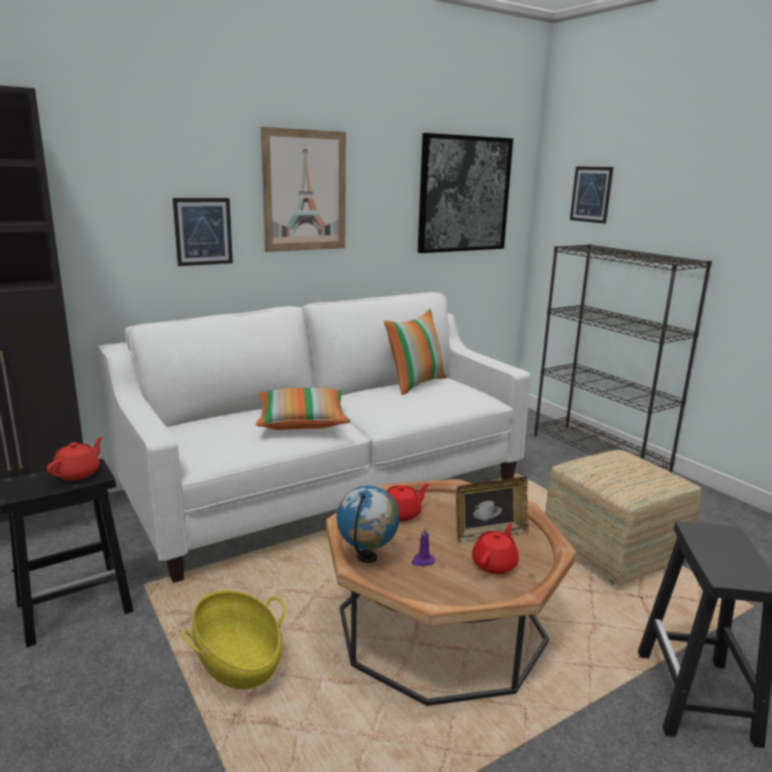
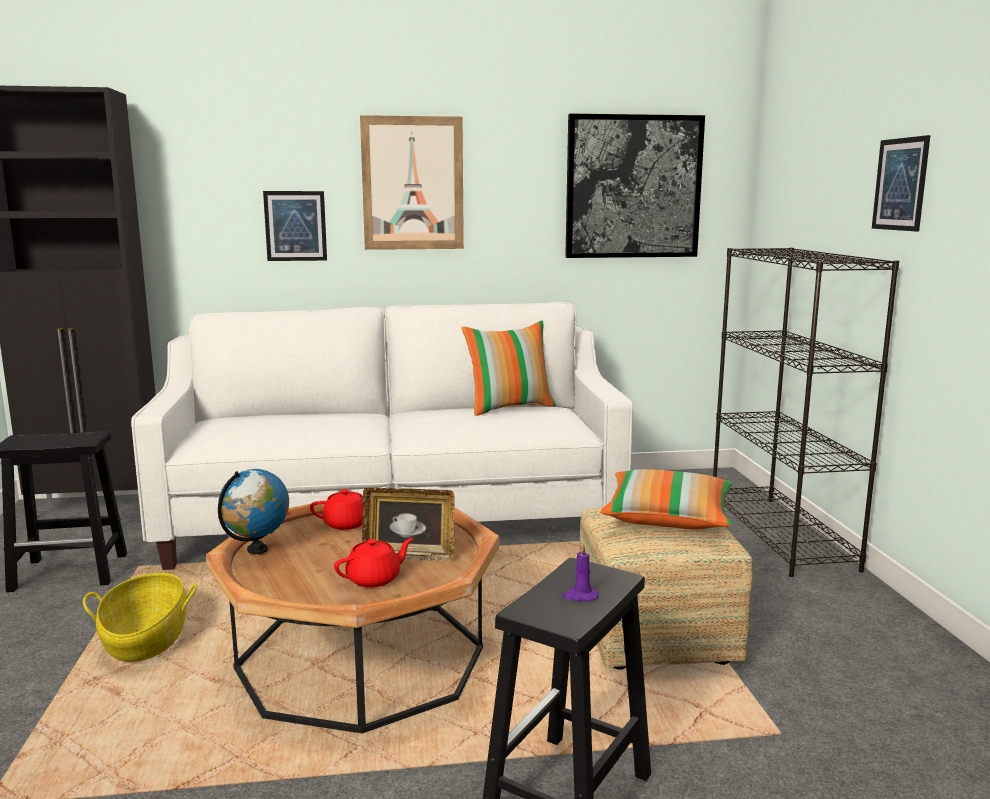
camera: 25 degrees right, 5 degrees down
(78, 473) = (74, 438): red teapot -> none
(302, 422) = (331, 427): pillow -> pillow (668, 518)
(422, 561) = (306, 563): purple candle -> purple candle (580, 596)
(591, 194) = (796, 181): picture -> picture (900, 184)

